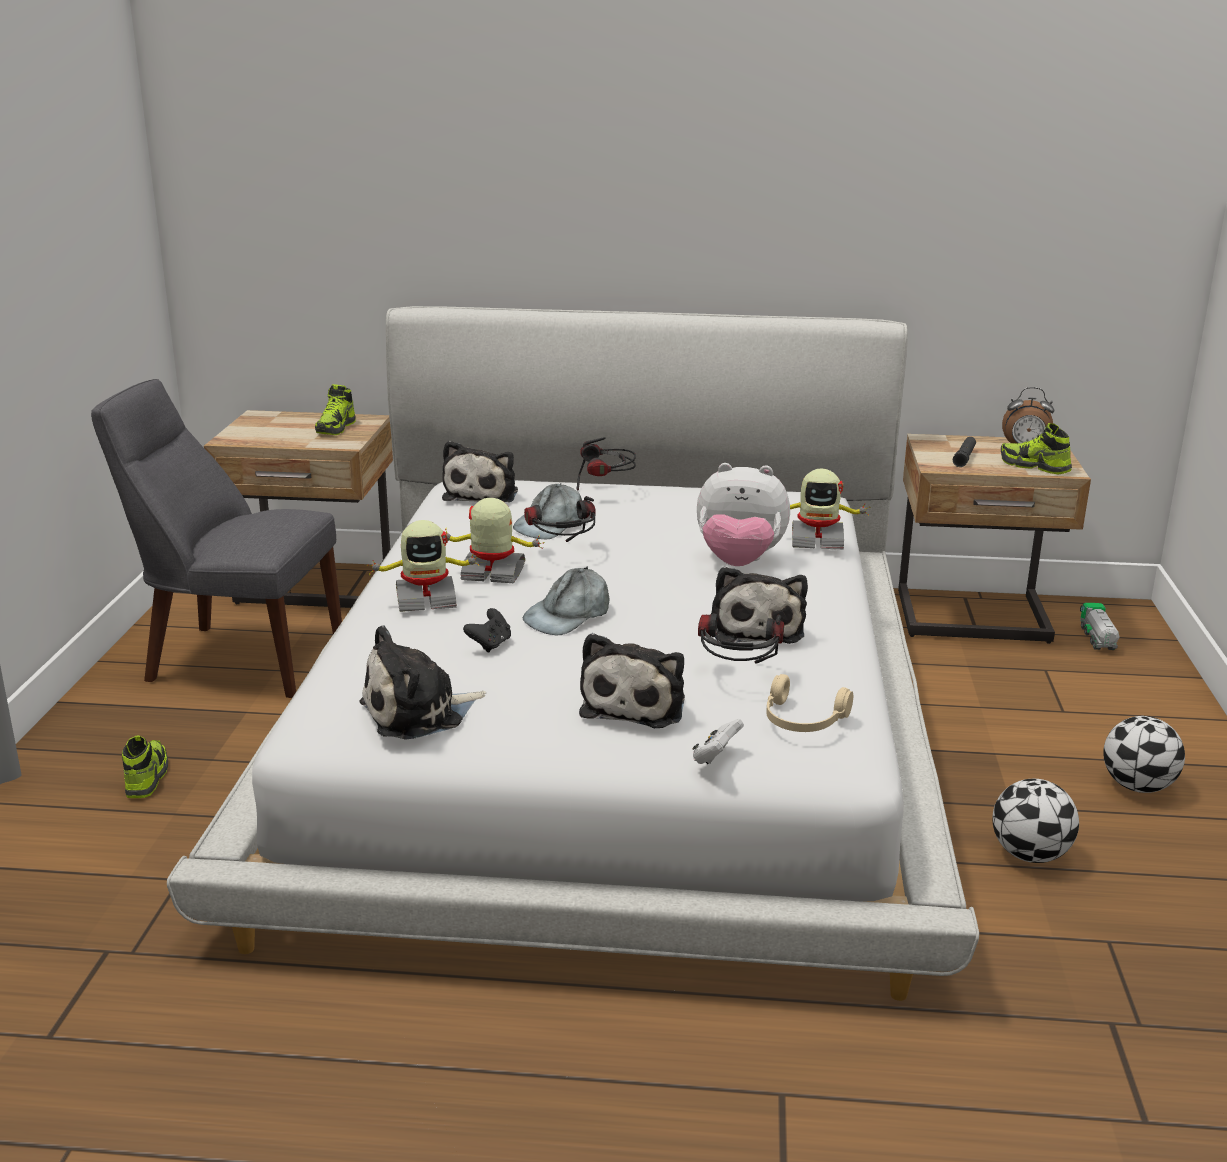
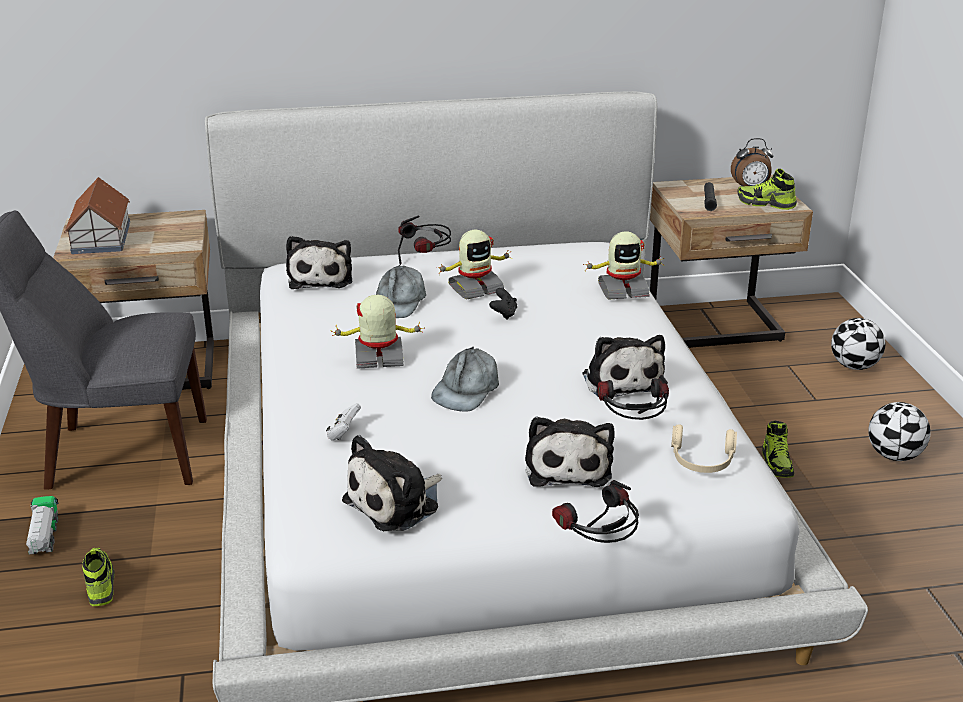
camera: 15 degrees left, 5 degrees up
(268, 429) = (102, 237): none -> toy house
(336, 428) = (165, 229): shoe -> shoe (777, 463)
(425, 600) = (337, 392): toy robot -> toy robot (475, 288)
(490, 645) = (418, 429): black game controller -> black game controller (504, 314)
(563, 554) = (427, 330): headphones -> headphones (598, 550)
(716, 757) = (654, 504): white game controller -> white game controller (343, 433)
(739, 562) = (574, 320): plush toy -> none
(1029, 855) = (843, 527): football -> football (853, 366)
(1097, 639) = (814, 332): toy truck -> toy truck (44, 537)

